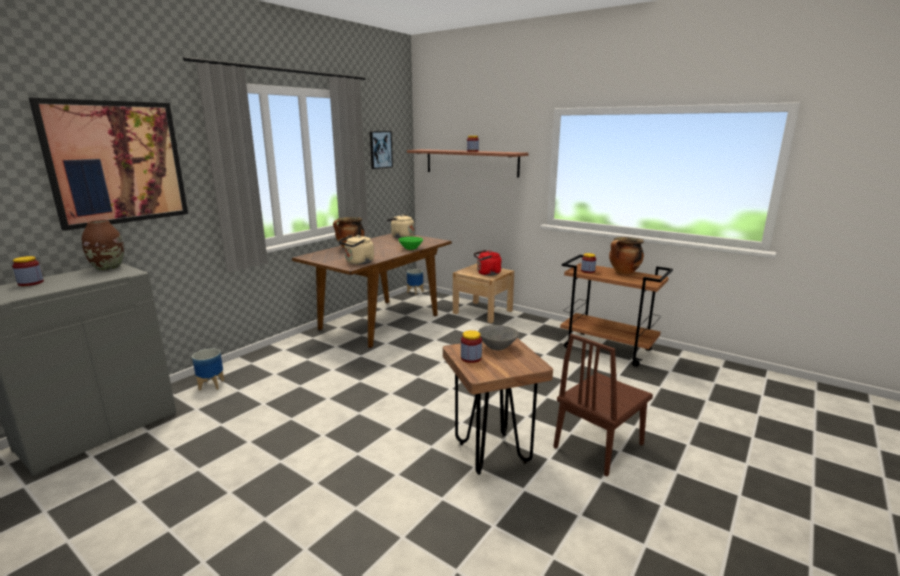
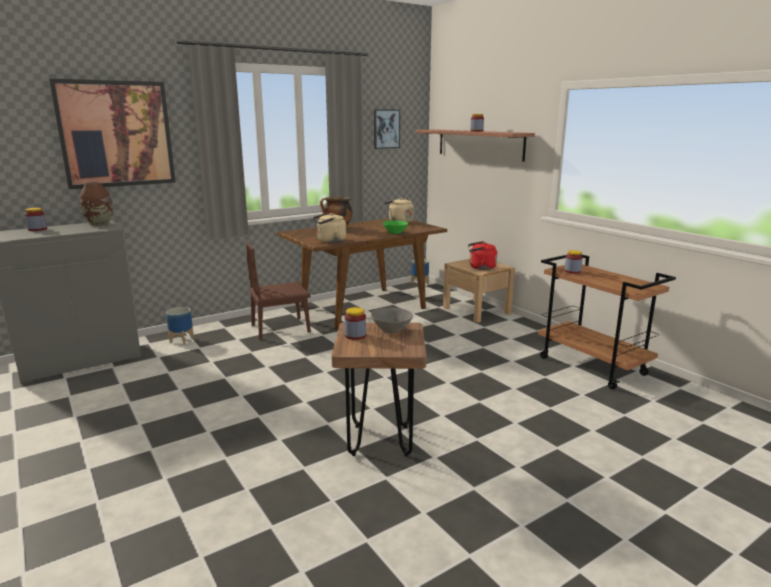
camera: 20 degrees right, 0 degrees up
(598, 445) = (498, 456): brown chair -> brown chair (280, 328)
(623, 273) = (615, 277): cooking pot -> none

